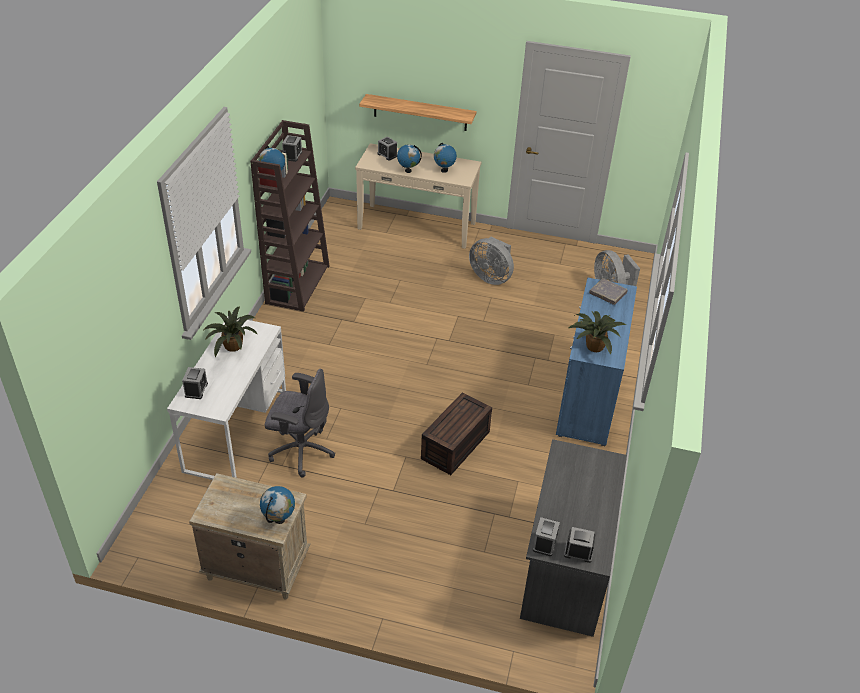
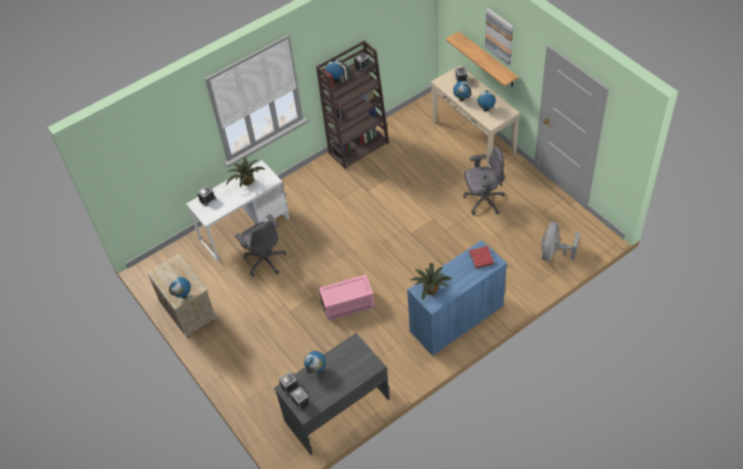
camera: 45 degrees right, 10 degrees up
(442, 67) = (499, 36): none -> picture
(456, 446) = (347, 305): brown storage box -> pink storage box
(491, 277) = (483, 201): grey fan -> grey office chair
(554, 504) = (316, 370): none -> globe
(608, 293) = (481, 258): grey book -> red book

